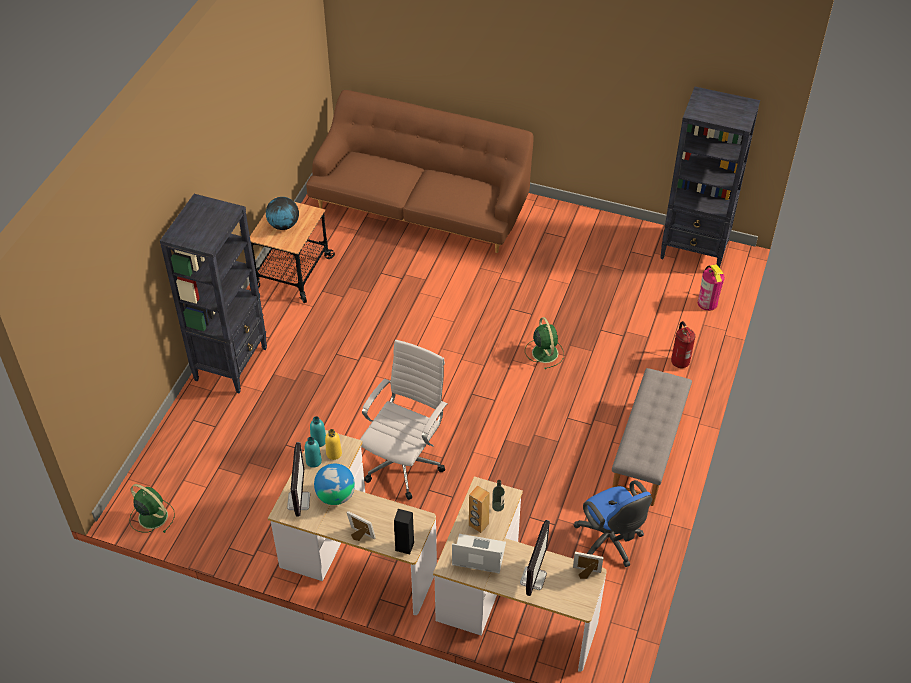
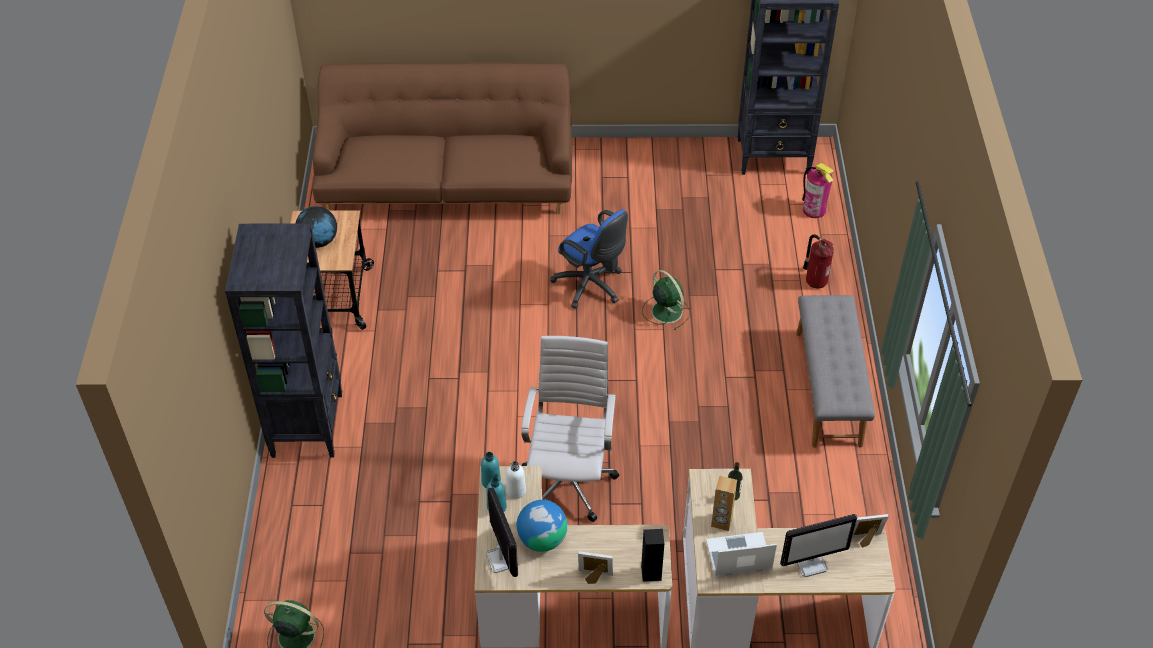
camera: 20 degrees left, 0 degrees up
(334, 453) = (516, 491): yellow bottle -> white bottle
(533, 578) = (811, 563): monitor -> monitor turned 75 degrees clockwise
(610, 542) = (837, 501): blue office chair -> blue office chair (591, 286)

